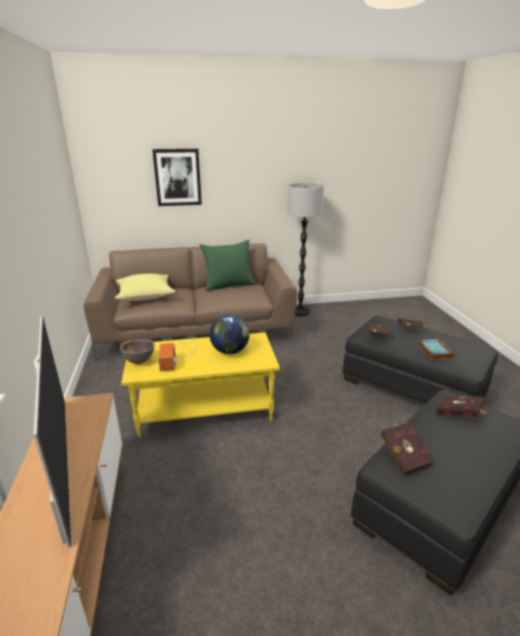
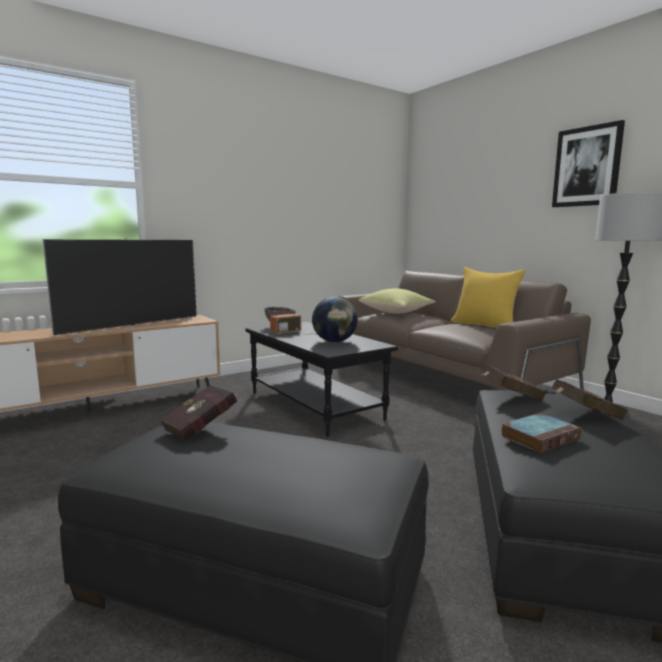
camera: 65 degrees right, 15 degrees down
(177, 177) = (485, 197): picture -> picture (587, 166)
(205, 408) = (316, 405): yellow coffee table -> black coffee table
(229, 285) = (485, 325): green pillow -> yellow pillow
(460, 416) = (332, 462): red book -> none

